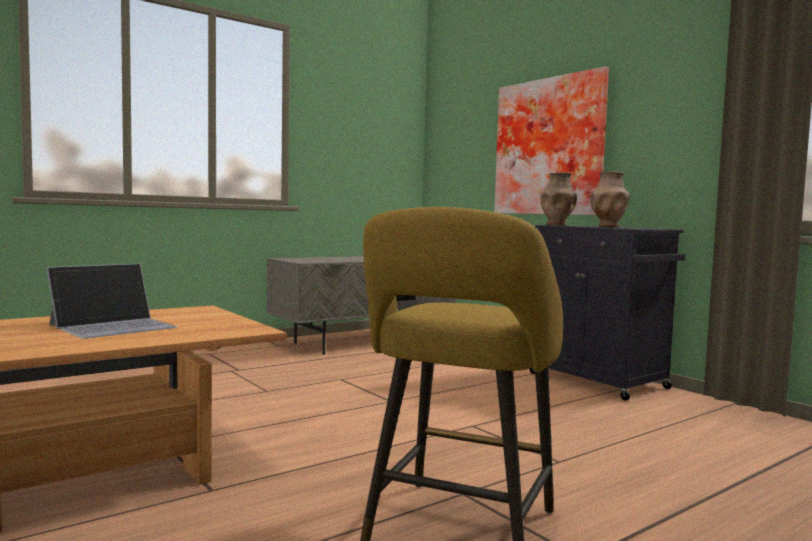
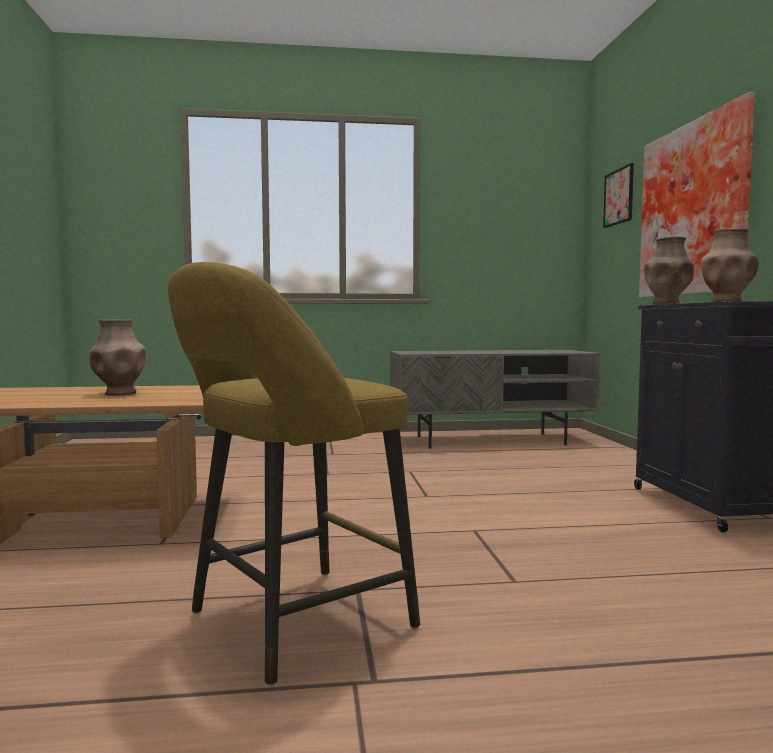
camera: 30 degrees right, 0 degrees up
(114, 326) = (119, 394): laptop -> brown vase
(465, 125) = (619, 197): none -> picture

